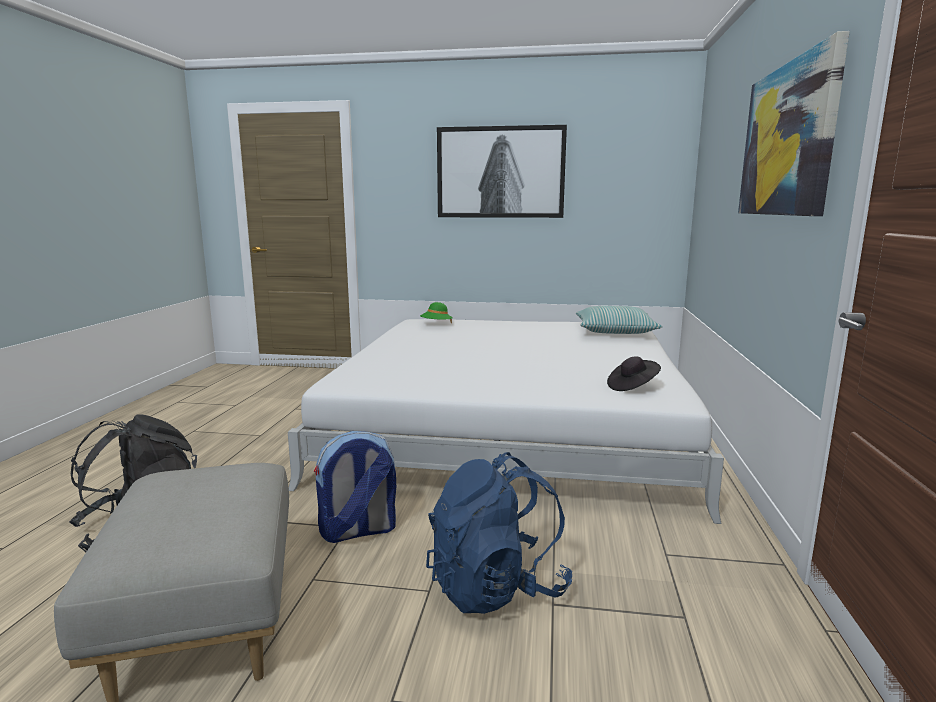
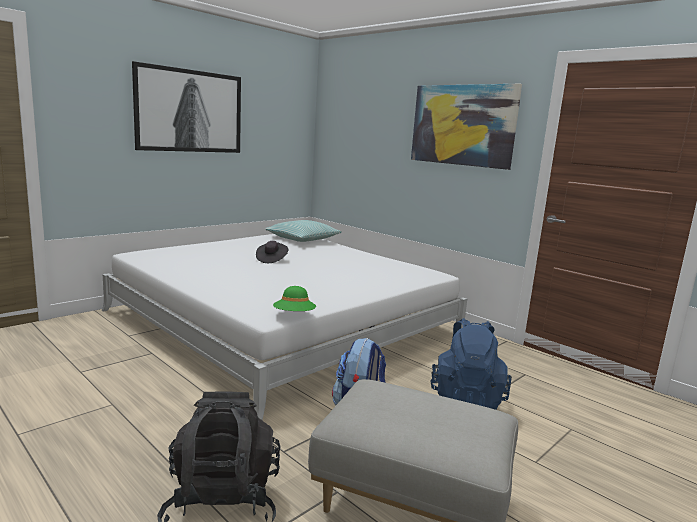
camera: 55 degrees left, 0 degrees up
(436, 325) = (168, 254): green hat -> green hat (294, 316)
(632, 387) = (404, 271): black hat -> black hat (271, 260)

